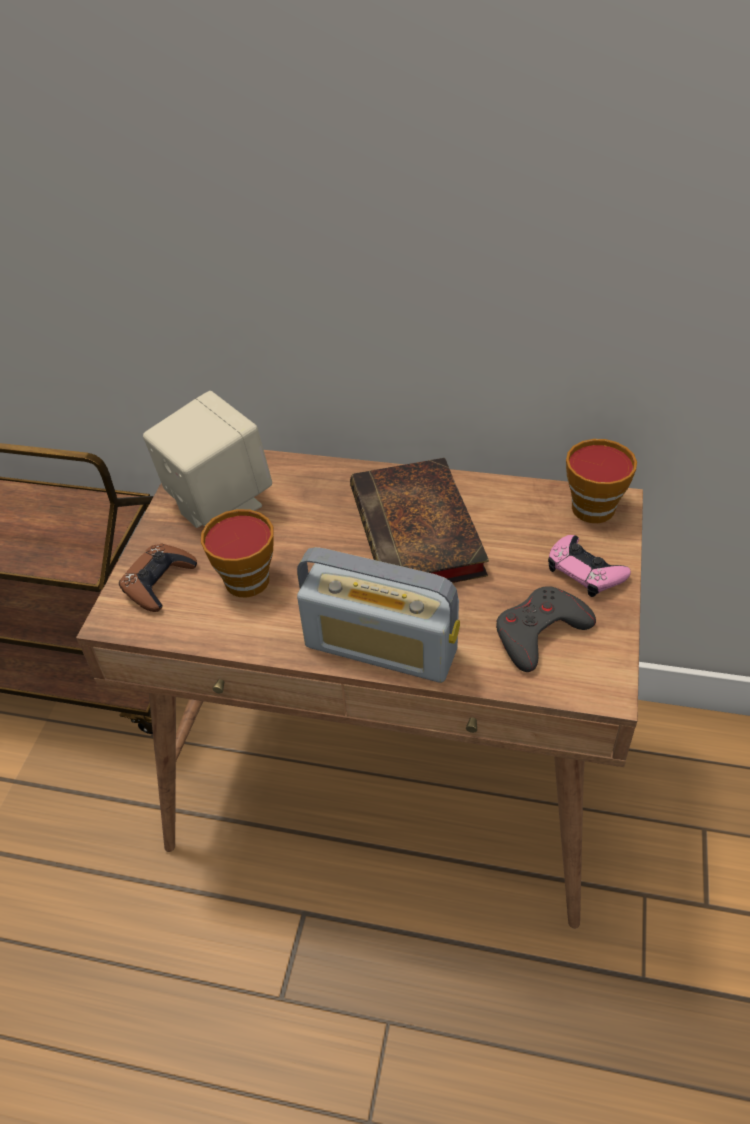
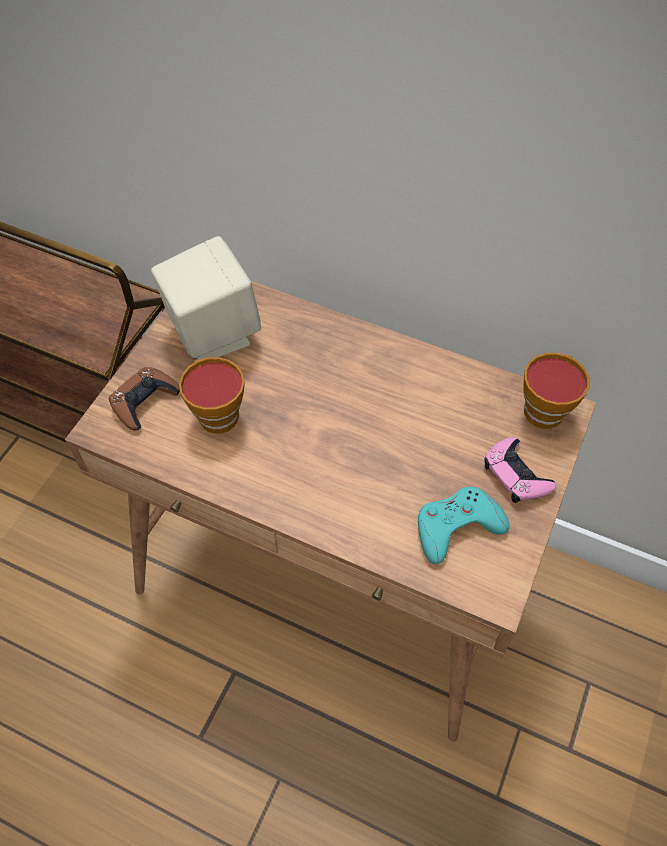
camera: 10 degrees right, 10 degrees up
(381, 648) = (315, 509): radio -> none
(419, 535) = (379, 405): book -> none
(539, 632) = (457, 527): grey game controller -> turquoise game controller

